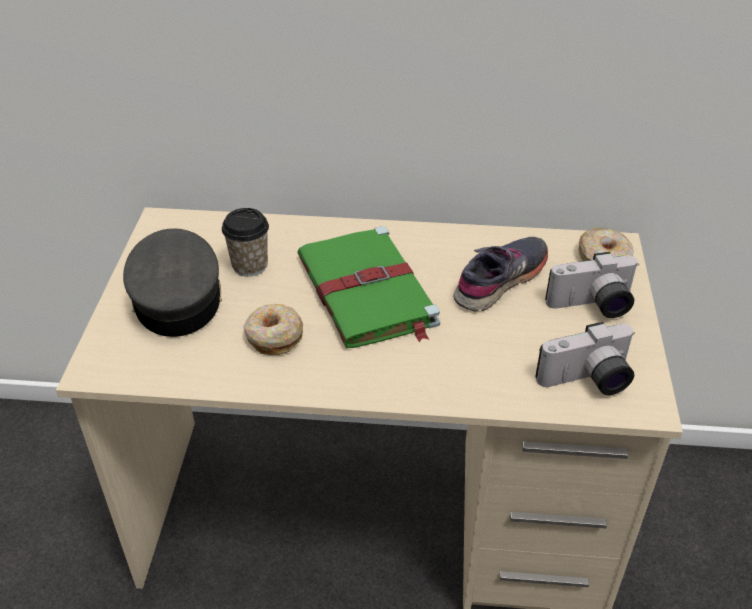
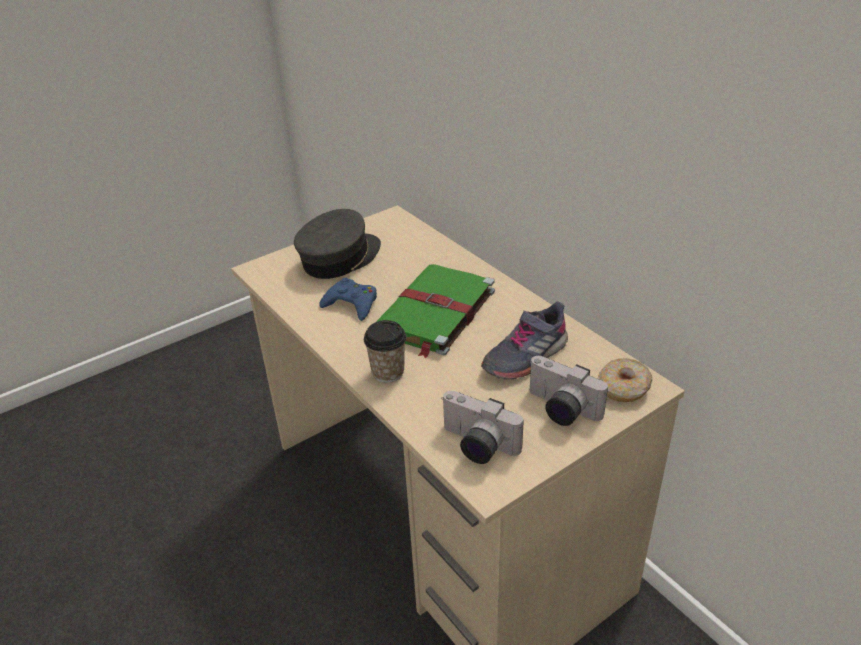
camera: 50 degrees right, 5 degrees down
(250, 265) = (398, 262): cup -> cup (388, 372)
(273, 336) = (351, 304): donut -> blue game controller
(501, 281) = (525, 356): grey shoe -> grey shoe turned 135 degrees clockwise

